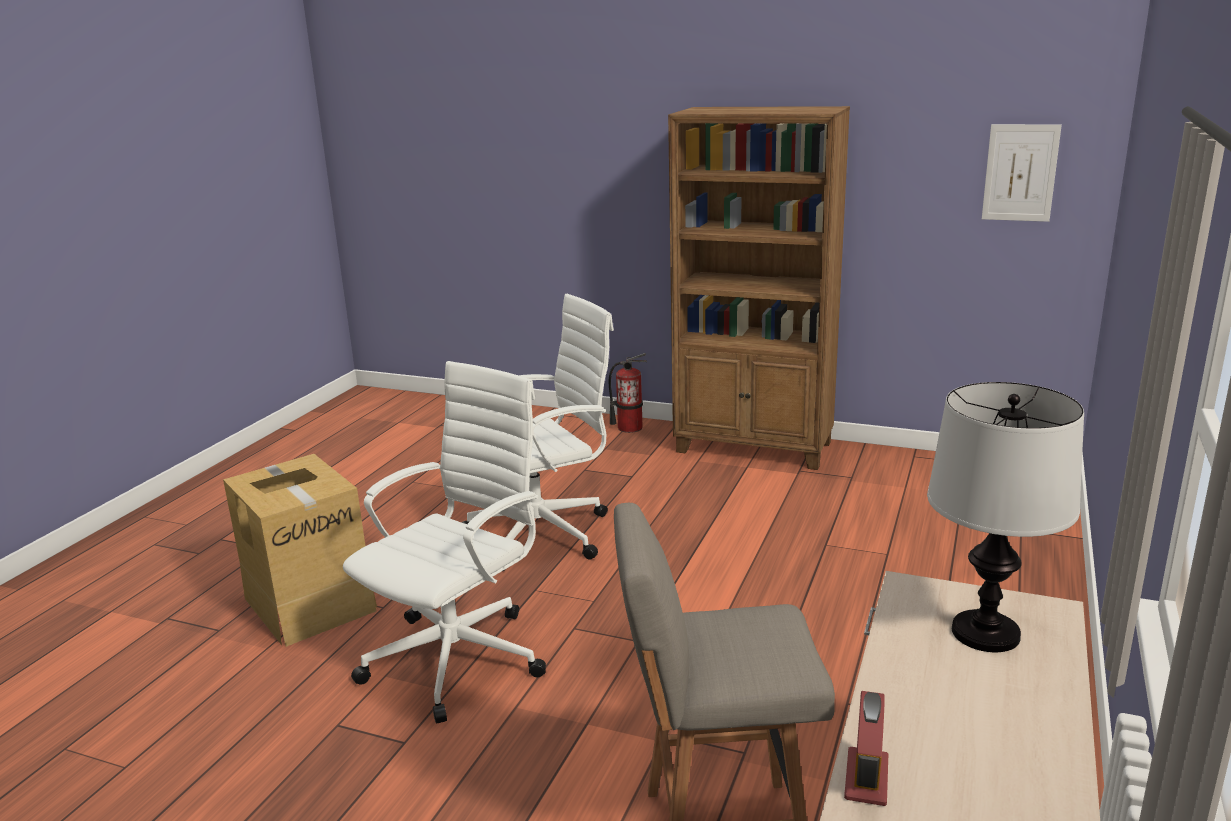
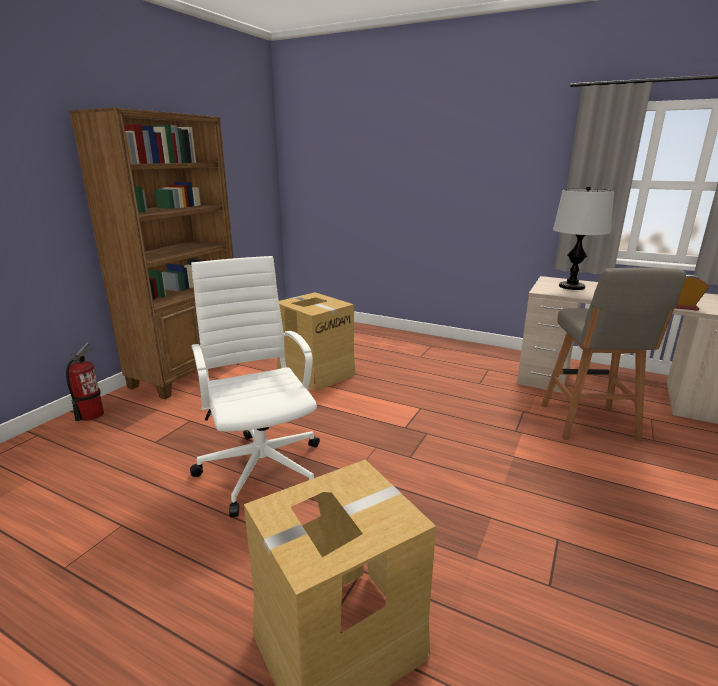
camera: 85 degrees left, 0 degrees up
(460, 657) = (446, 512): white office chair -> none
(802, 532) = (316, 372): none -> cardboard box
(1020, 173) = (249, 163): picture -> none

